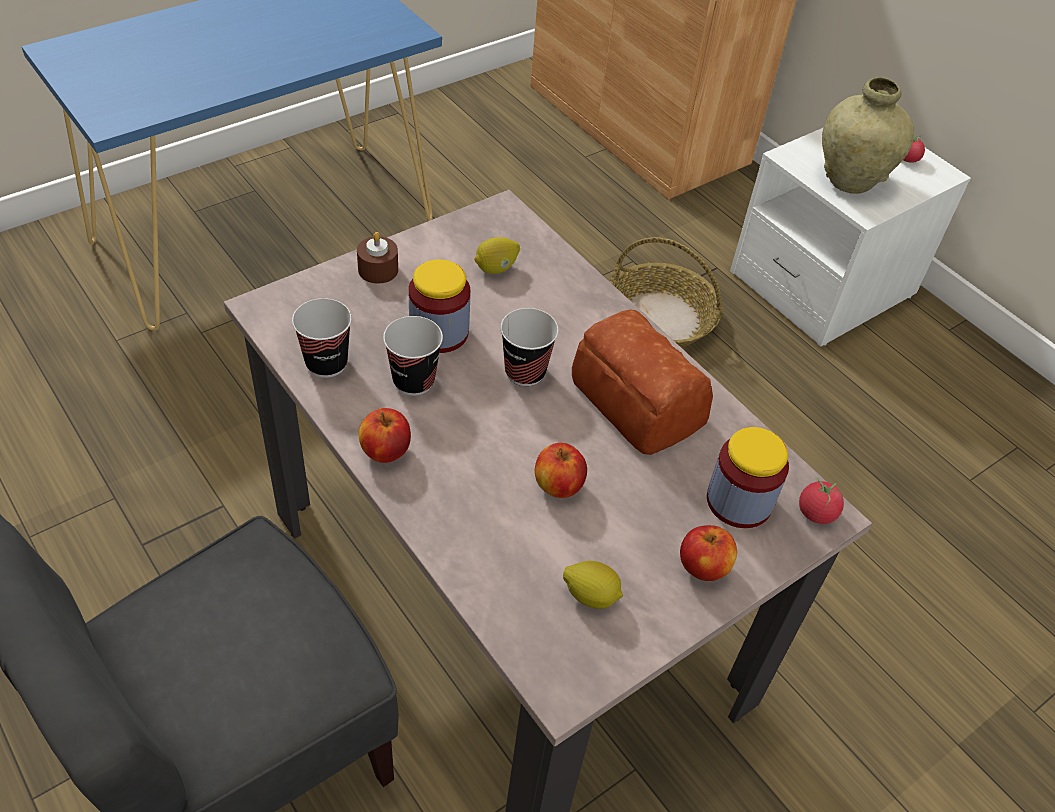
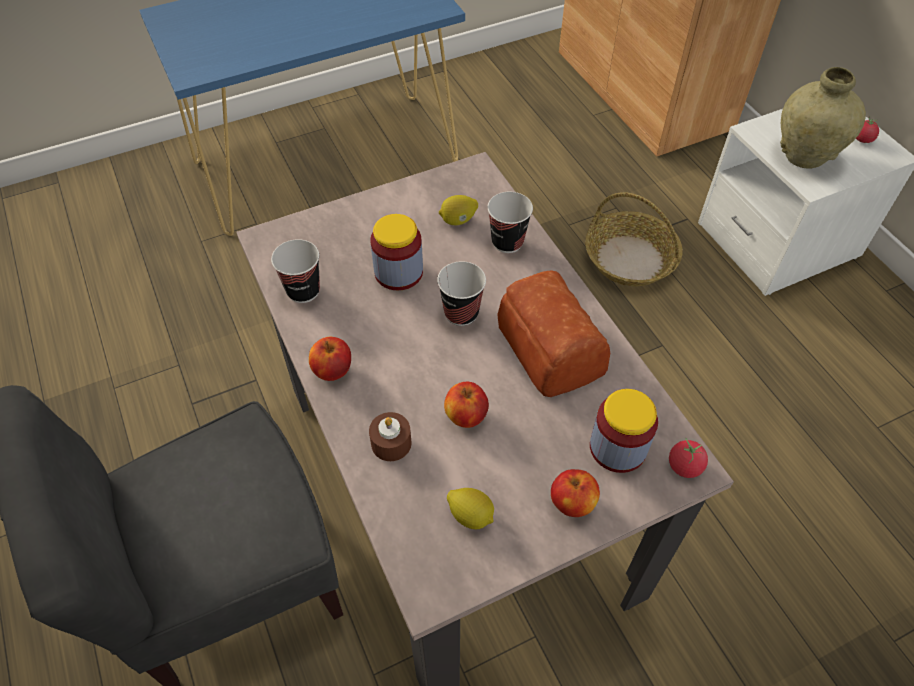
camera: 15 degrees right, 5 degrees up
(378, 269) = (362, 214): brown candle -> brown candle (391, 443)
(413, 381) = (368, 312): cup -> cup (507, 242)

